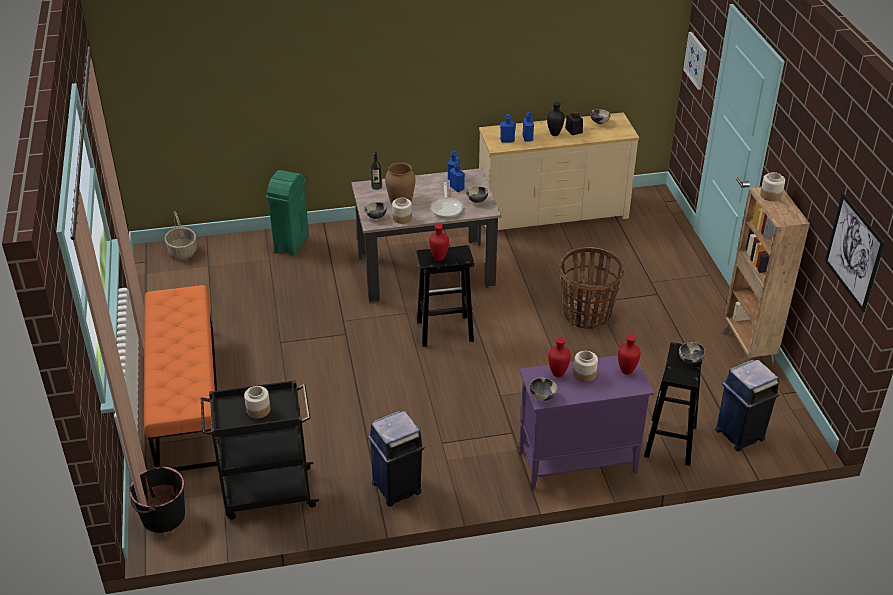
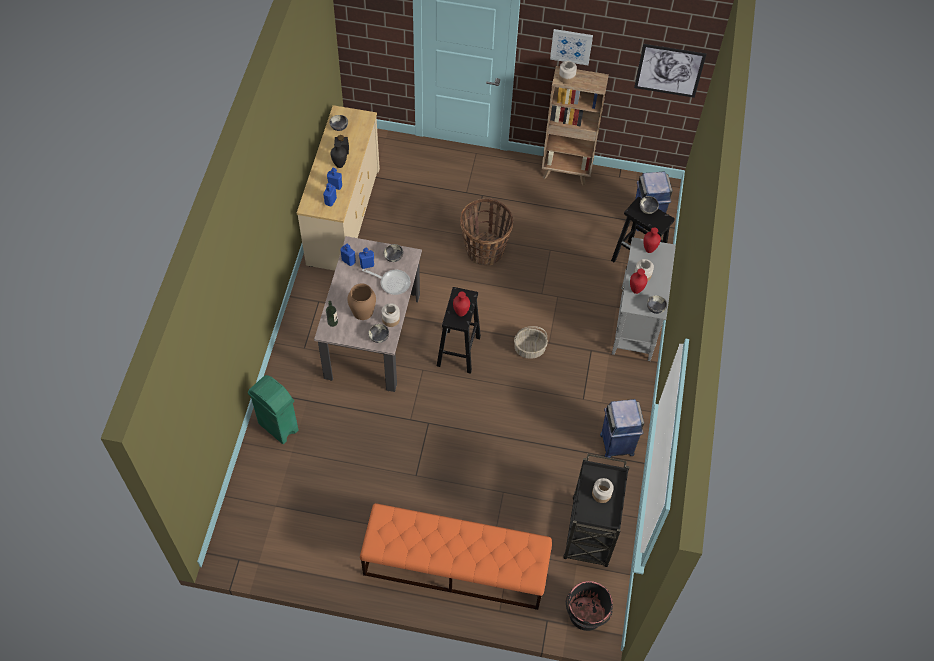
camera: 70 degrees left, 20 degrees up
(183, 251) = (239, 522): basket -> basket (530, 348)
(576, 462) = (635, 324): purple cabinet -> grey cabinet
(696, 60) = (364, 27): picture -> picture (571, 46)

